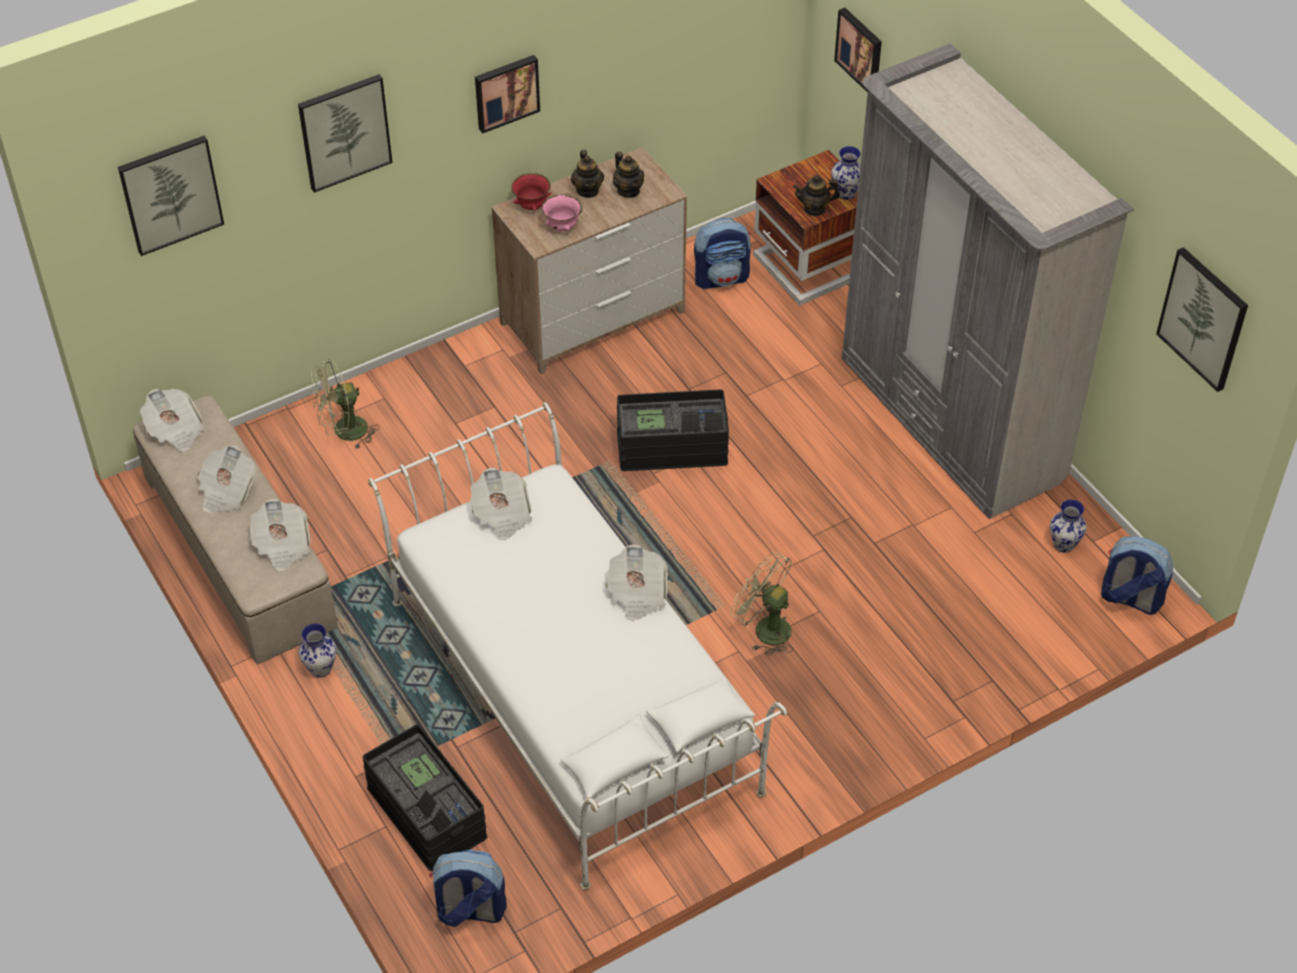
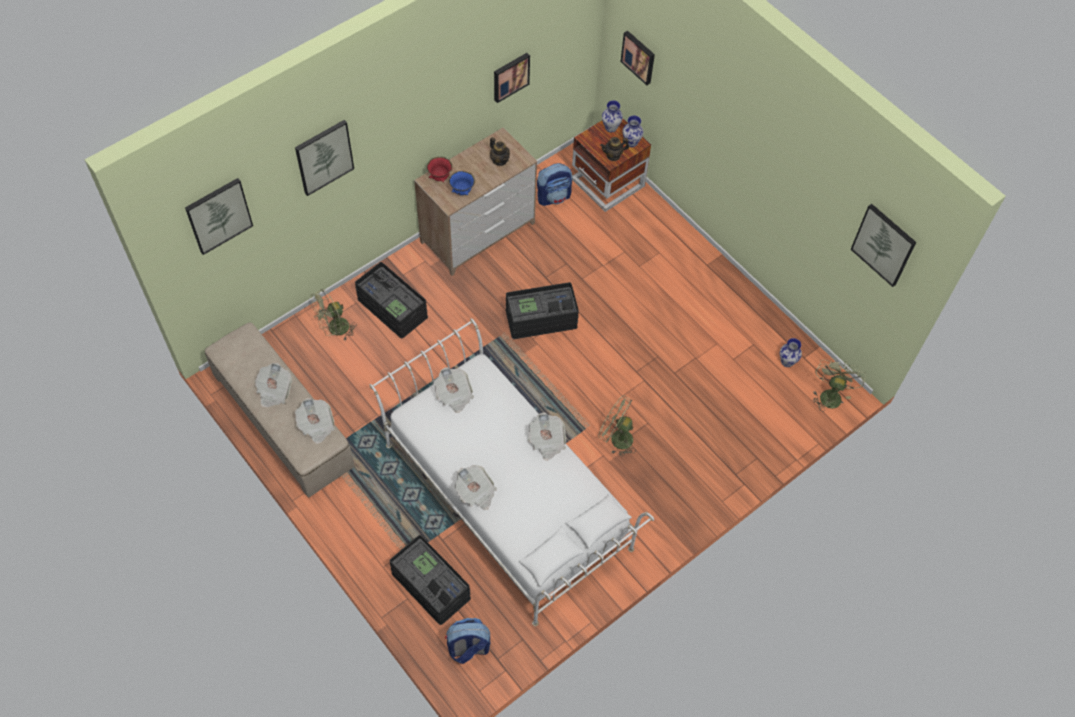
camera: 10 degrees left, 10 degrees up
(175, 430) = (233, 351): newspaper -> newspaper (476, 492)
(320, 669) = (348, 496): vase -> vase (610, 128)
(438, 410) = (391, 308): none -> black storage box
(506, 92) = (421, 113): picture -> picture (510, 76)
(562, 227) = (462, 191): pink bowl -> blue bowl
(588, 190) = (474, 162): teapot -> none
(950, 420) = (708, 283): grey wardrobe -> none
(1129, 599) = (830, 394): backpack -> green fan

